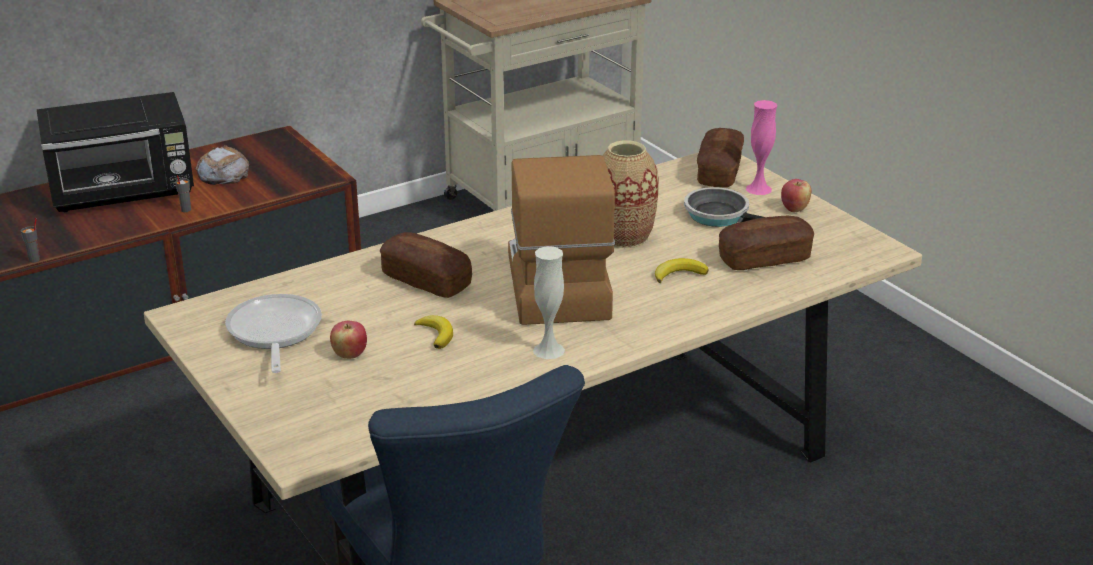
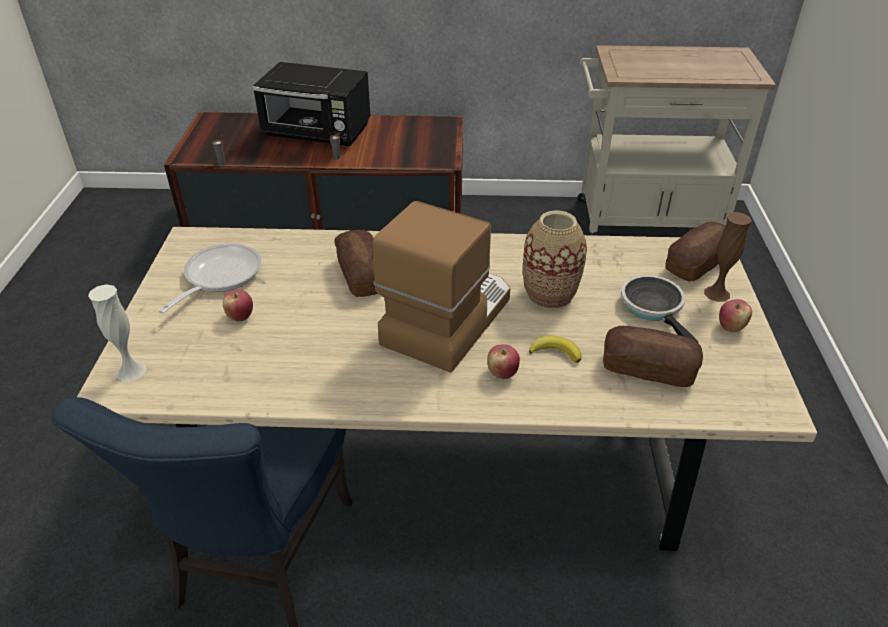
camera: 35 degrees right, 10 degrees up
(223, 174) = (385, 139): bread -> none
(436, 334) = (313, 326): banana -> none
(548, 350) = (372, 380): white vase -> white vase (131, 371)
(654, 304) = (502, 373): none -> apple
(758, 189) = (717, 293): pink vase -> brown vase

